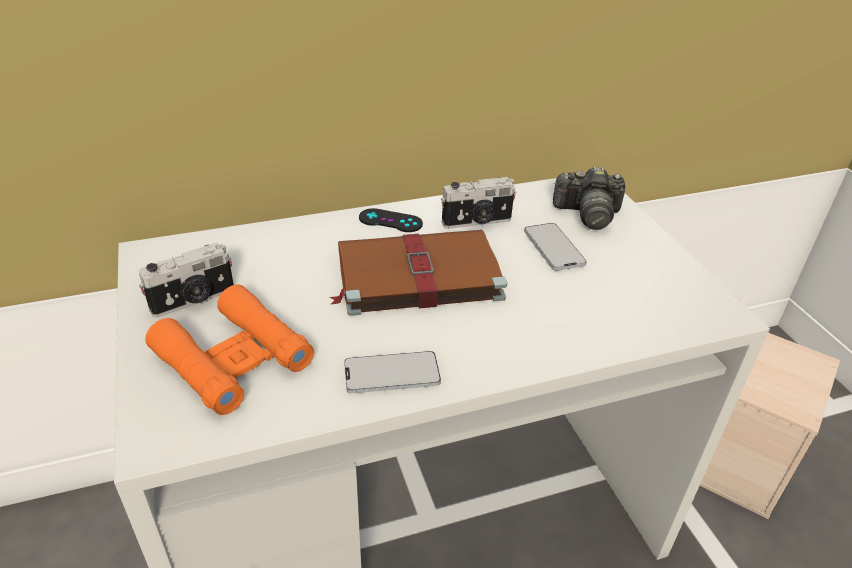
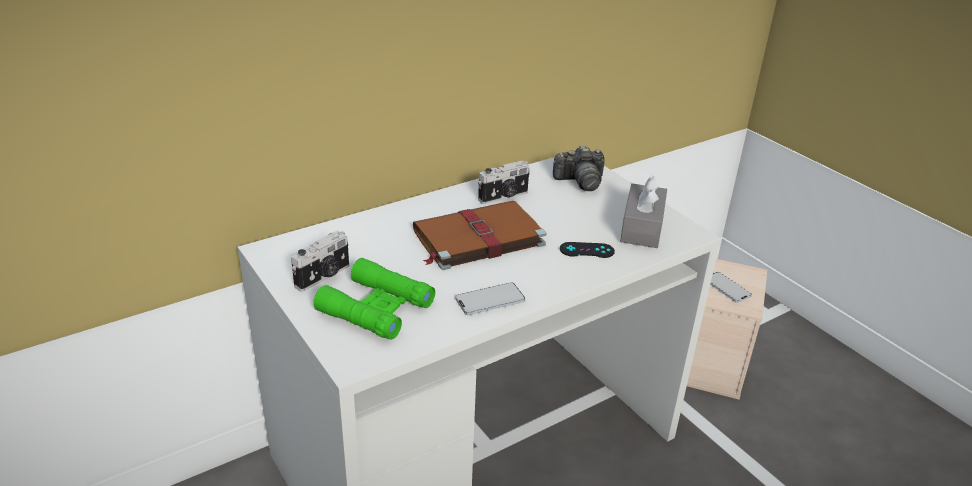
camera: 15 degrees left, 5 degrees down
(233, 359) = (376, 308): orange binoculars -> green binoculars
(390, 221) = (440, 204): black game controller -> black game controller (587, 250)
(553, 248) = (565, 207): phone -> phone (727, 288)
(653, 293) = (642, 227): none -> grey tissue box

